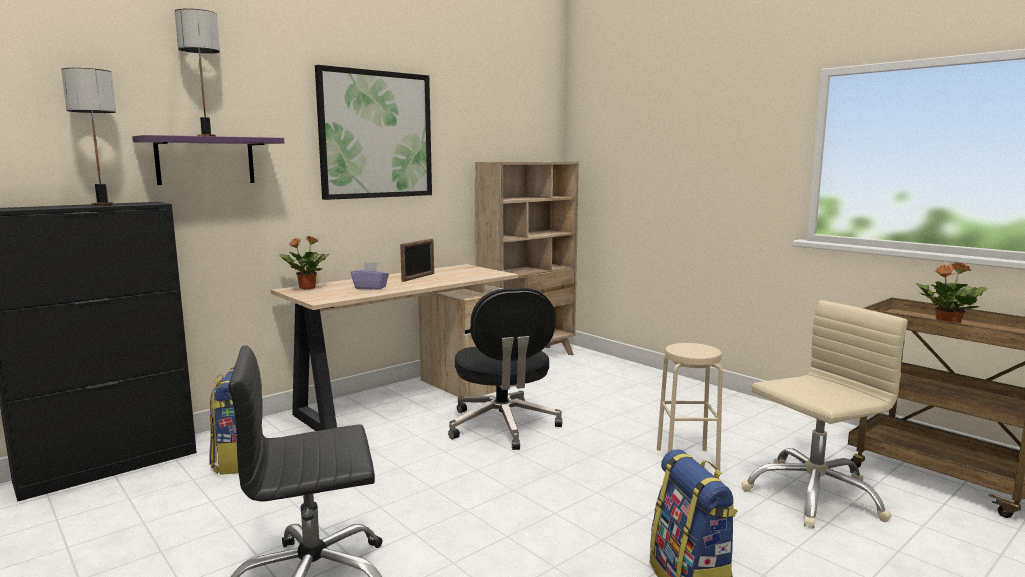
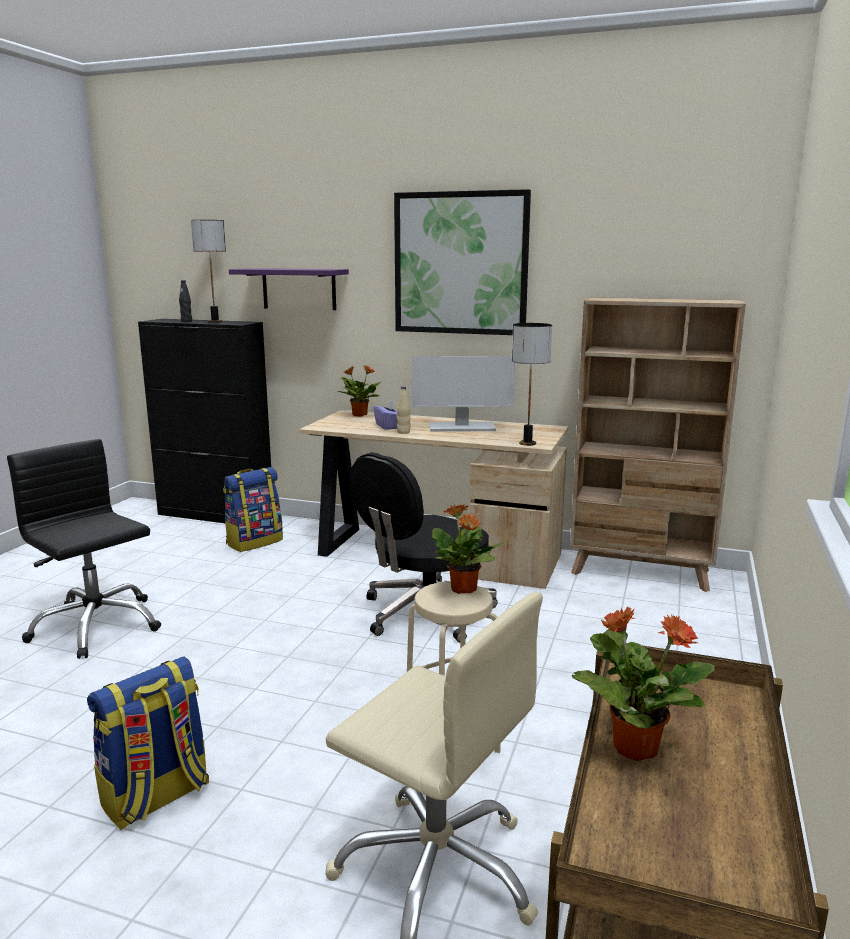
camera: 60 degrees right, 5 degrees up
(57, 207) = (186, 321): none -> black bottle
(207, 136) = (290, 268): table lamp -> table lamp (528, 443)
(399, 287) = (403, 432): none -> beige bottle
(418, 277) = (461, 427): picture frame -> monitor
(683, 346) = (464, 589): none -> potted plant

